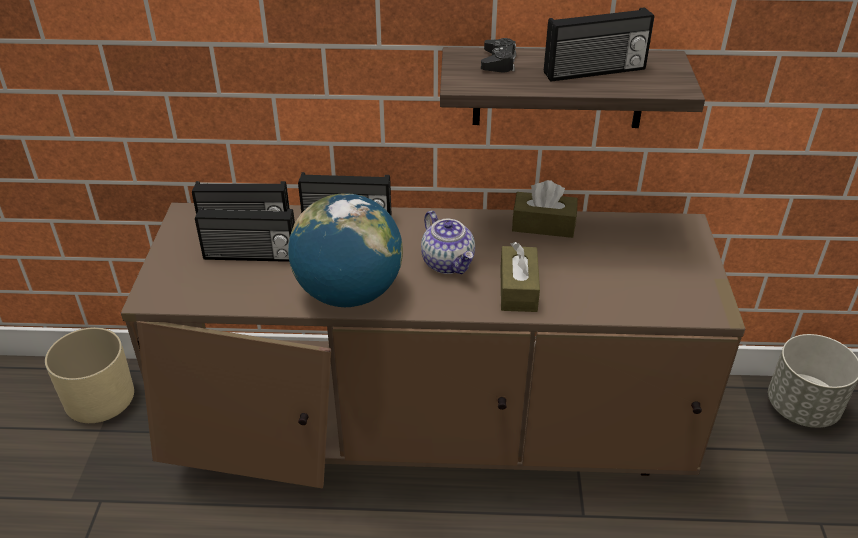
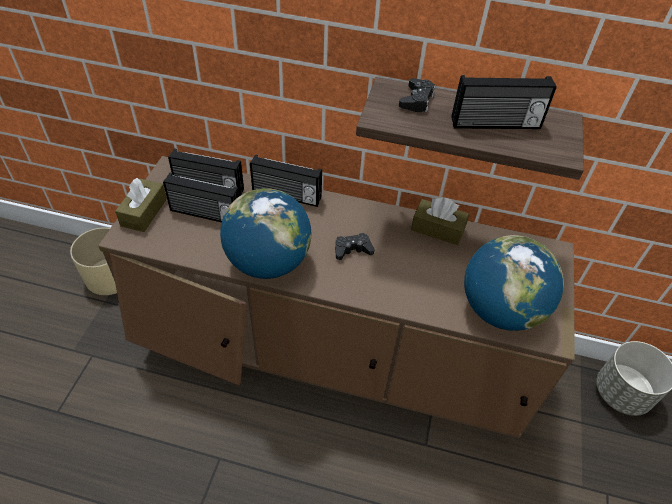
camera: 10 degrees right, 10 degrees up
(448, 263) = (352, 250): teapot -> black game controller
(518, 289) = (399, 285): brown tissue box -> brown tissue box (144, 212)
(644, 294) = (500, 310): none -> globe

